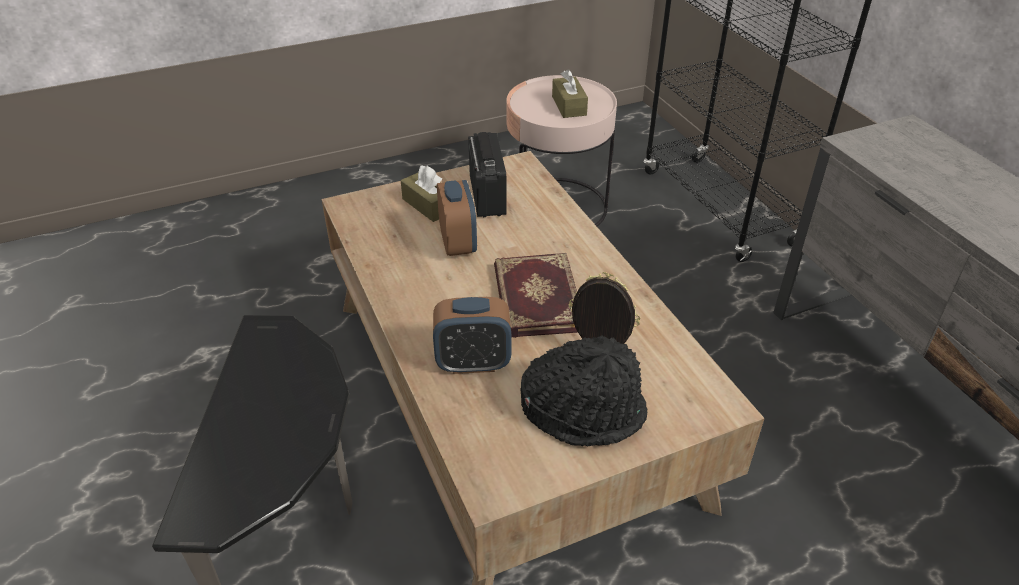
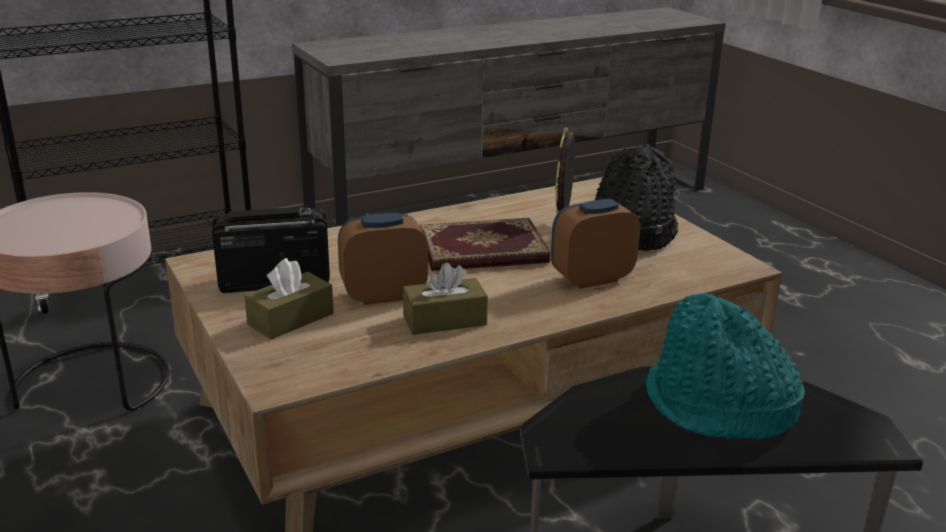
camera: 95 degrees left, 15 degrees down
(271, 424) = (718, 408): none -> turquoise hat
(473, 363) = (591, 279): alarm clock -> alarm clock turned 105 degrees counterclockwise
(569, 106) = (78, 220): brown tissue box -> brown tissue box (444, 320)

